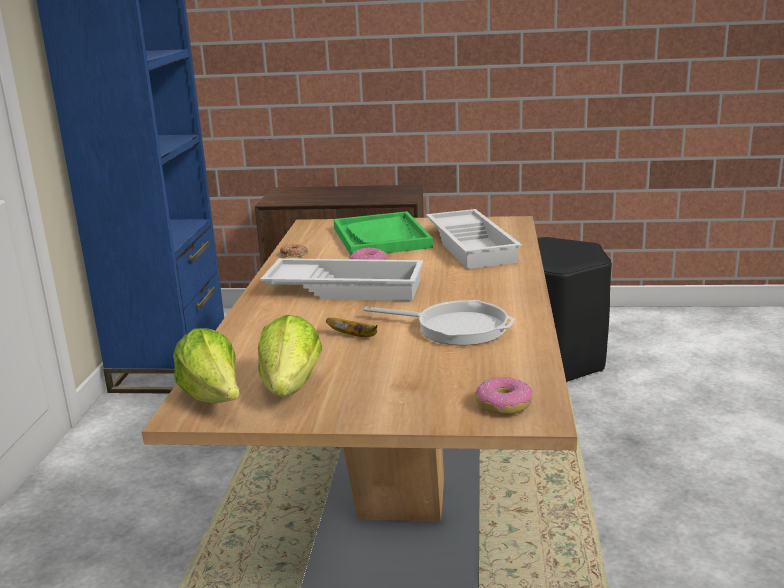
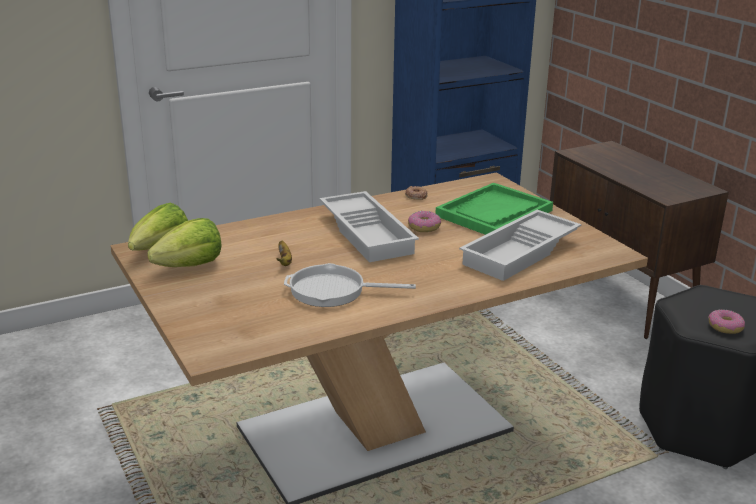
camera: 55 degrees right, 5 degrees up
(455, 328) = (333, 291): frying pan -> frying pan turned 105 degrees clockwise
(503, 405) = (217, 339): donut -> donut (725, 327)

